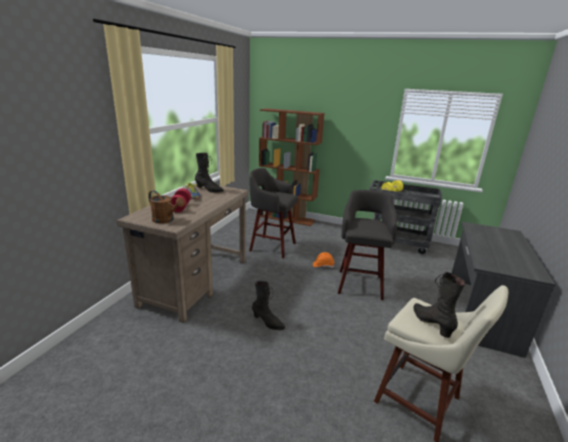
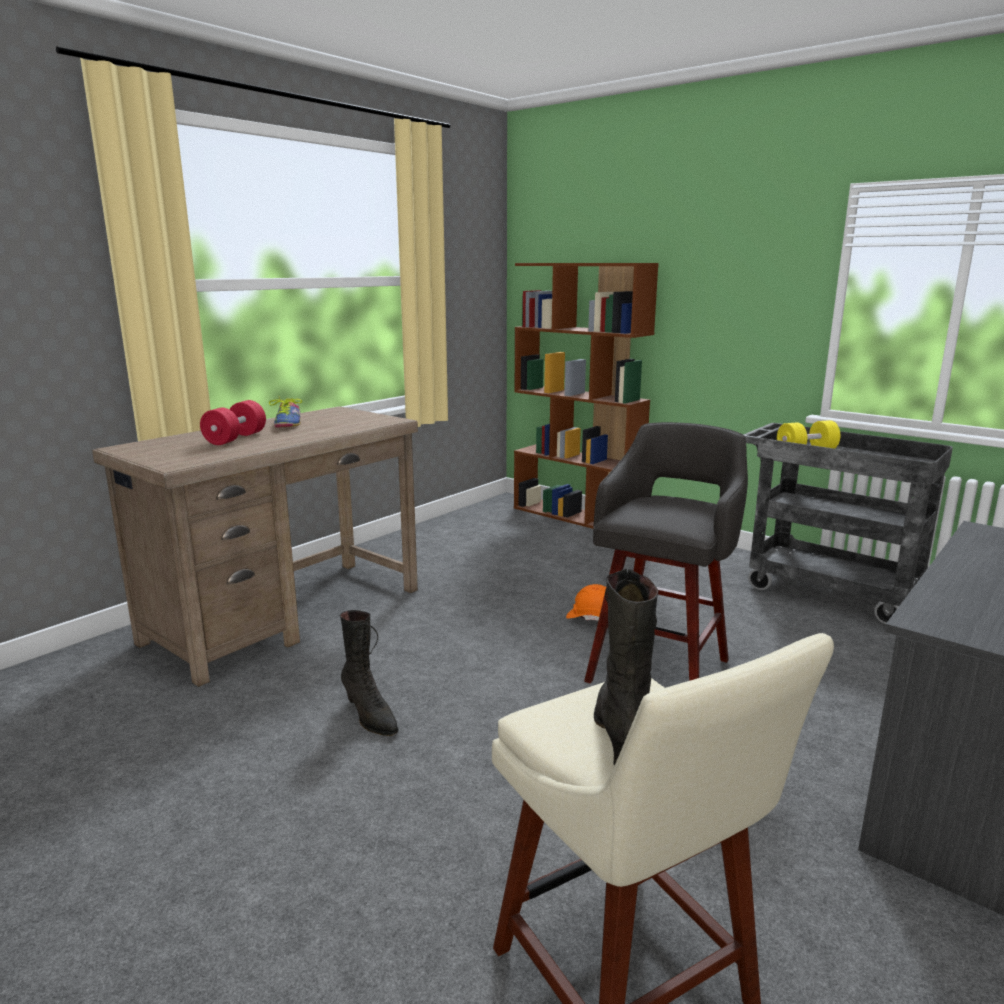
camera: 20 degrees right, 5 degrees down
(166, 220) = (176, 455): brown watering can -> none
(209, 190) = (334, 417): black boot -> none
(271, 246) = (498, 567): grey stool -> none

